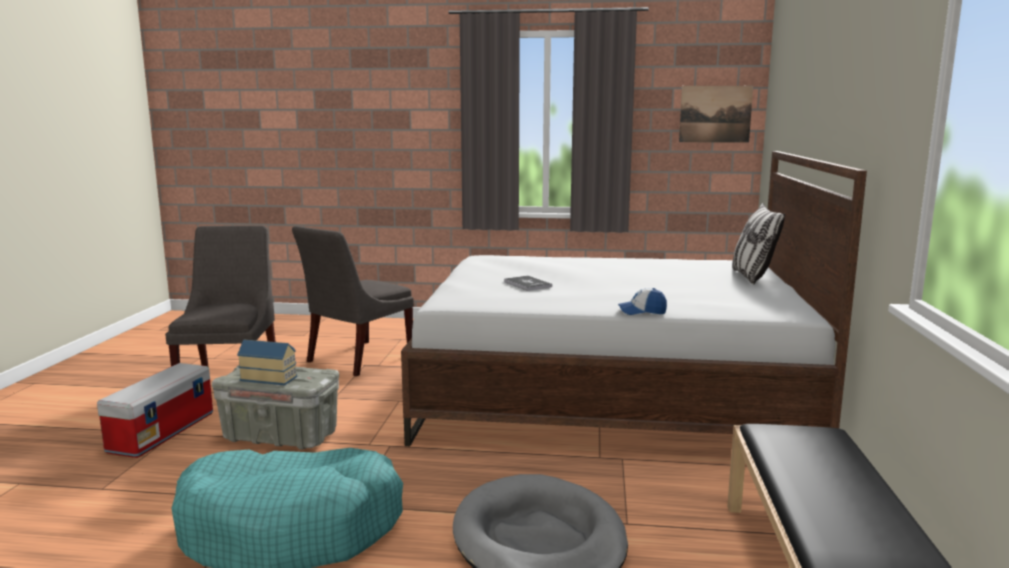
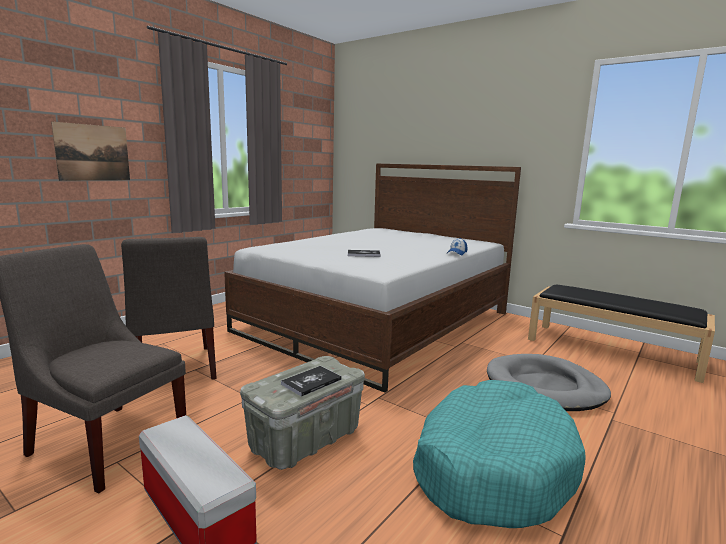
camera: 60 degrees left, 0 degrees up
(269, 377) = (311, 382): toy house -> book
(715, 114) = (314, 141): picture -> picture (93, 152)
(752, 277) = (411, 233): pillow -> none

